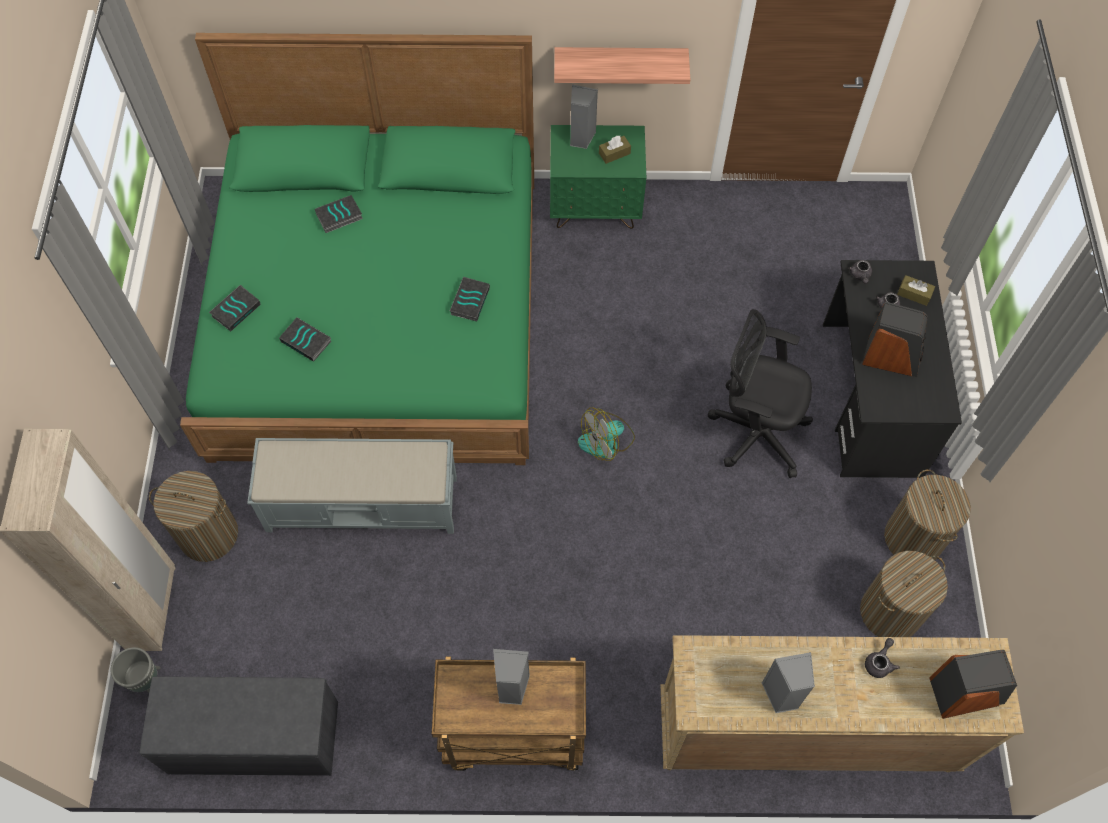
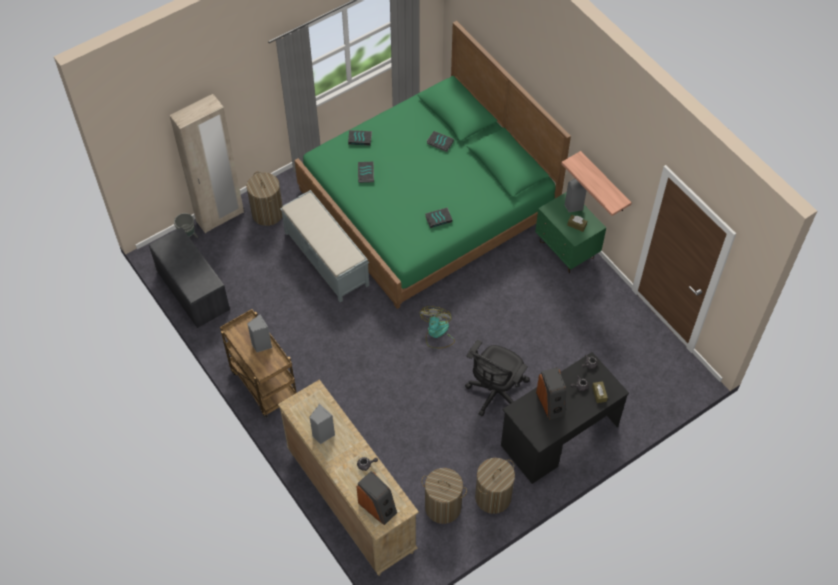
camera: 55 degrees right, 5 degrees down
(606, 441) = (437, 334): fan -> fan turned 75 degrees clockwise
(754, 432) = (495, 394): black office chair -> black office chair turned 135 degrees counterclockwise

